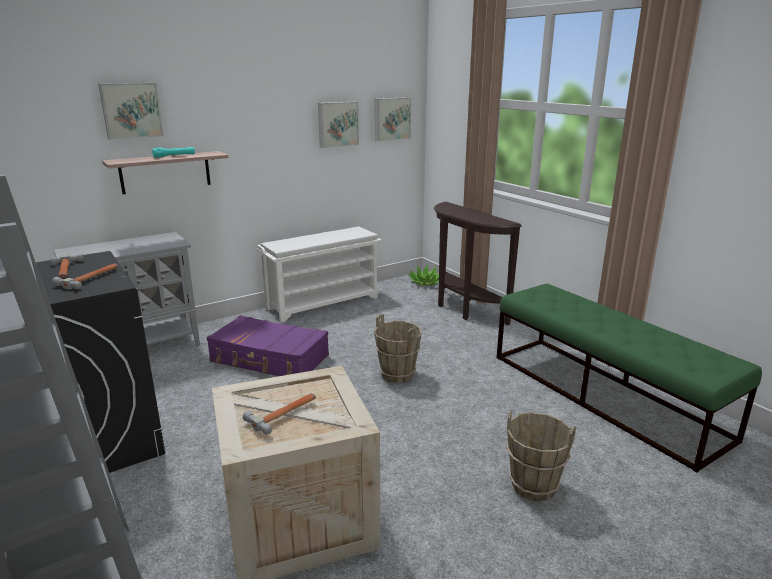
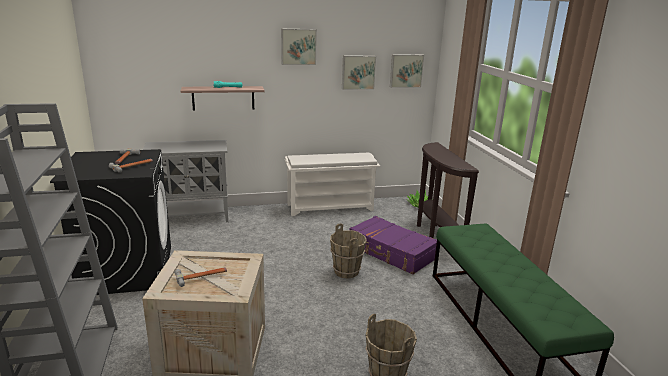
camera: 20 degrees right, 0 degrees up
(131, 110) = (204, 54): picture -> picture (298, 46)
(269, 359) = (266, 241): purple suitcase -> purple suitcase (391, 253)

